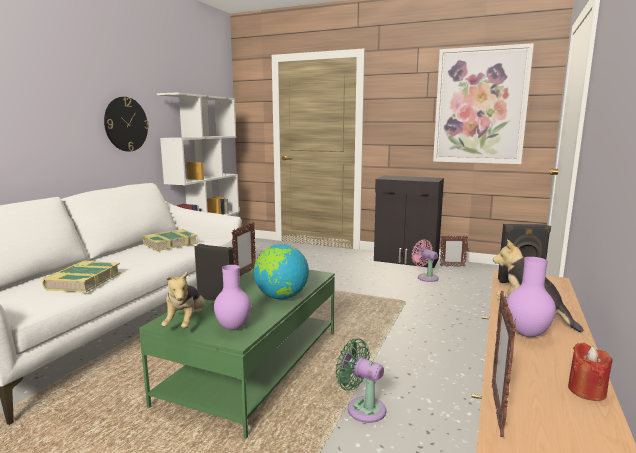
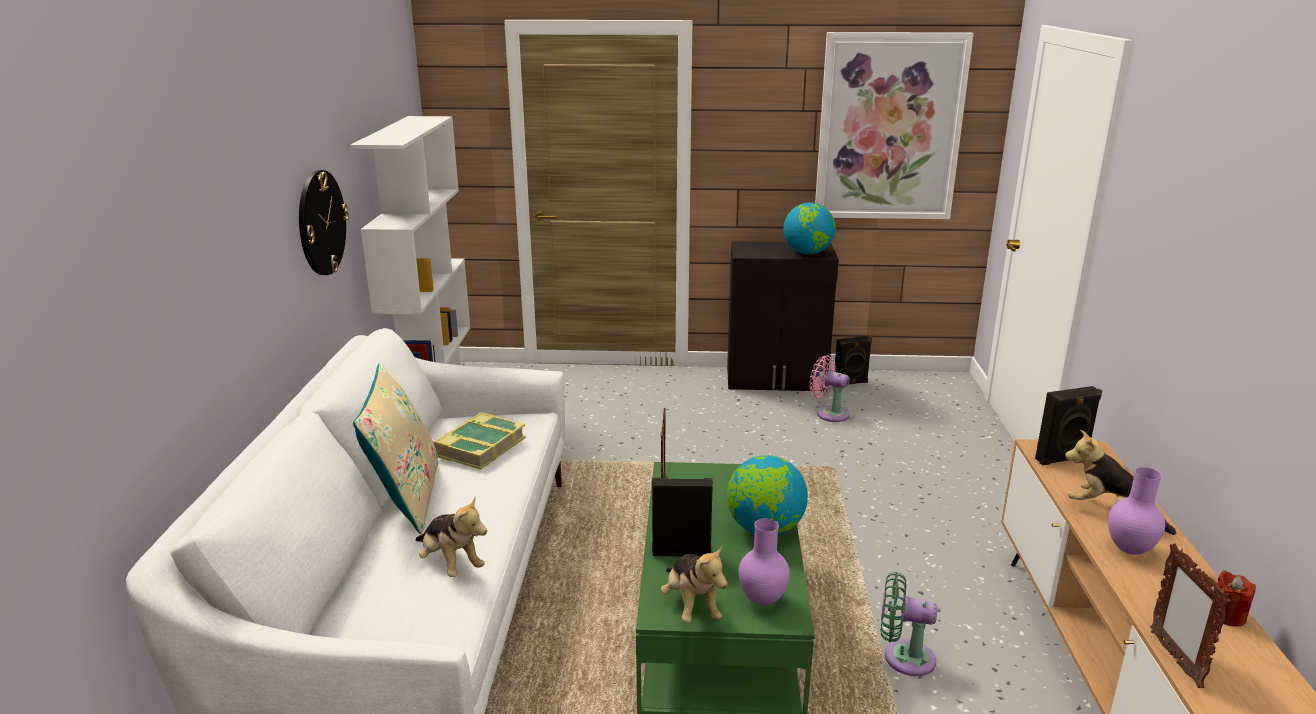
camera: 20 degrees left, 10 degrees up
(83, 282) = (450, 564): book -> plush toy
(106, 257) = (406, 498): none -> beige pillow
(423, 179) = (808, 253): none -> globe
(452, 266) = (851, 383): picture frame -> black speaker

